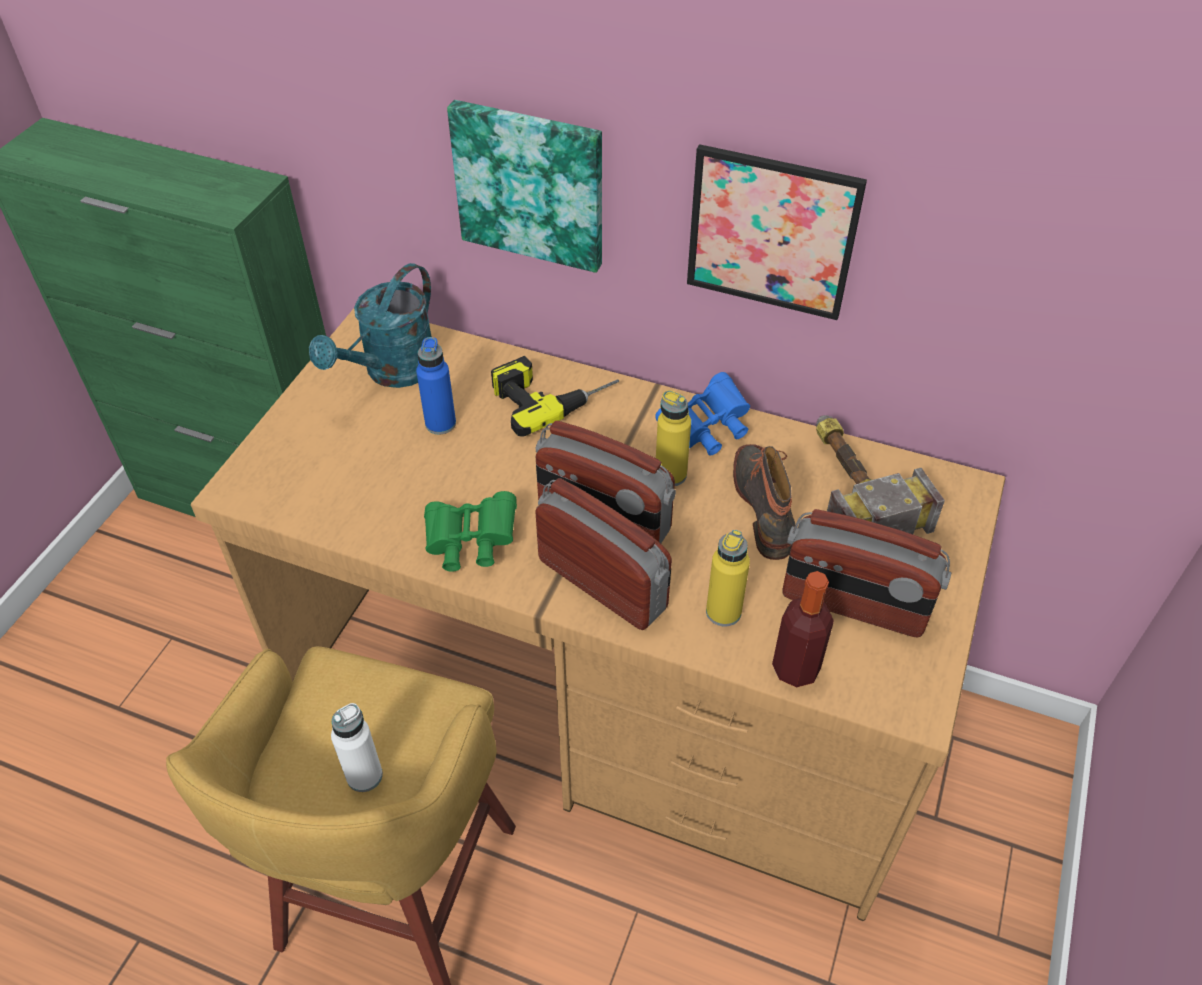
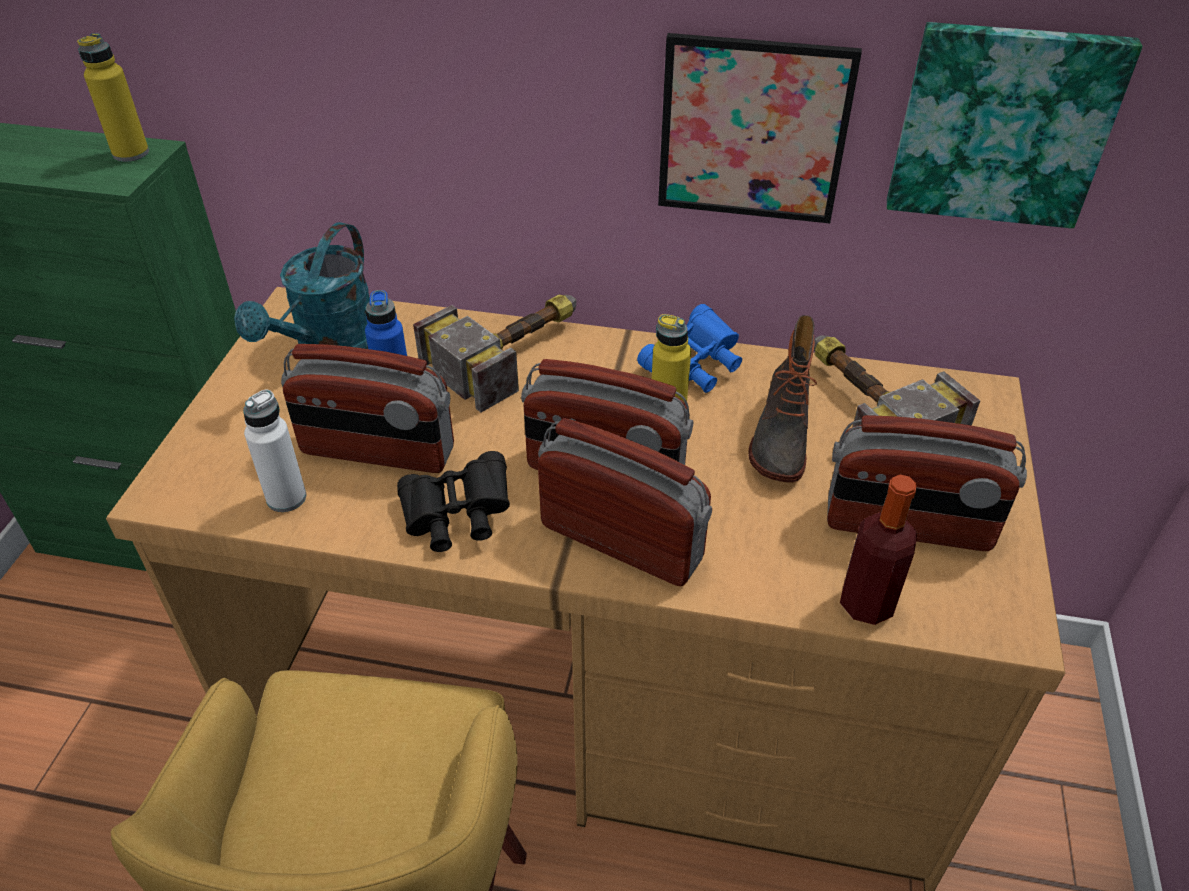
camera: 10 degrees left, 5 degrees down
(364, 775) = (367, 816): white bottle -> white bottle (286, 498)
(416, 474) = (377, 452): none -> radio
(470, 543) = (457, 518): green binoculars -> black binoculars
(531, 184) = (472, 111): picture -> picture (1002, 125)
(551, 394) = (514, 352): power drill -> hammer
(723, 612) = (767, 554): yellow bottle -> yellow bottle (131, 153)
(765, 506) = (779, 437): boot -> boot turned 150 degrees counterclockwise

